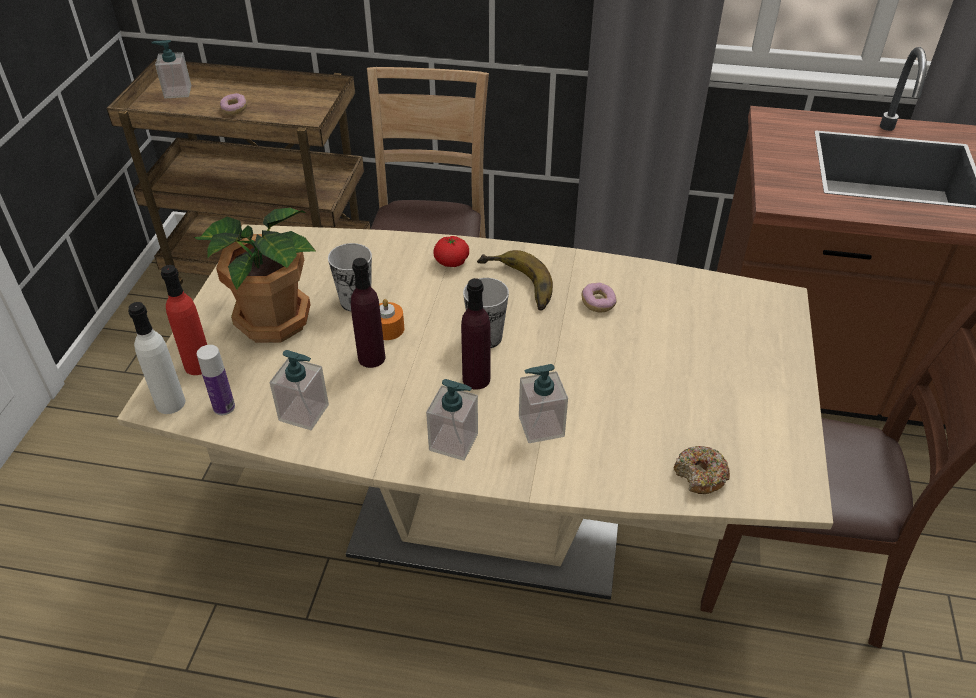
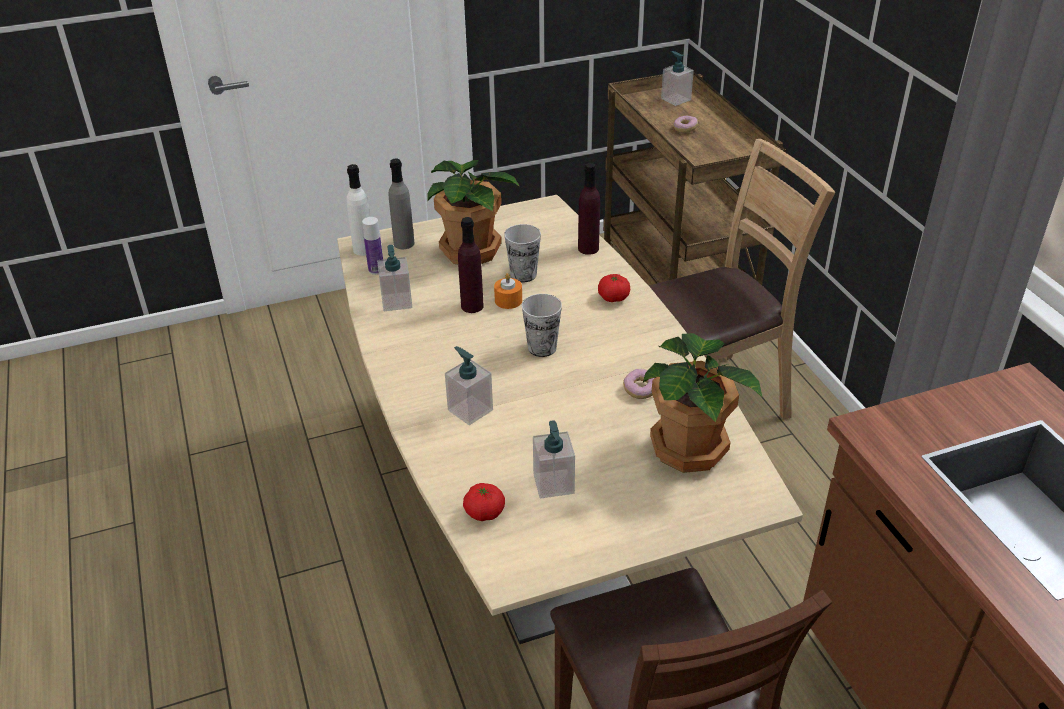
camera: 60 degrees right, 5 degrees down
(198, 365) = (404, 243): red bottle -> grey bottle
(454, 442) = (421, 375): soap dispenser -> soap dispenser (553, 484)
(476, 379) = (492, 361): purple bottle -> purple bottle (588, 248)
(515, 286) = (616, 339): banana -> none
(694, 308) = (691, 447): none -> potted plant
(700, 476) = (484, 512): donut -> tomato

